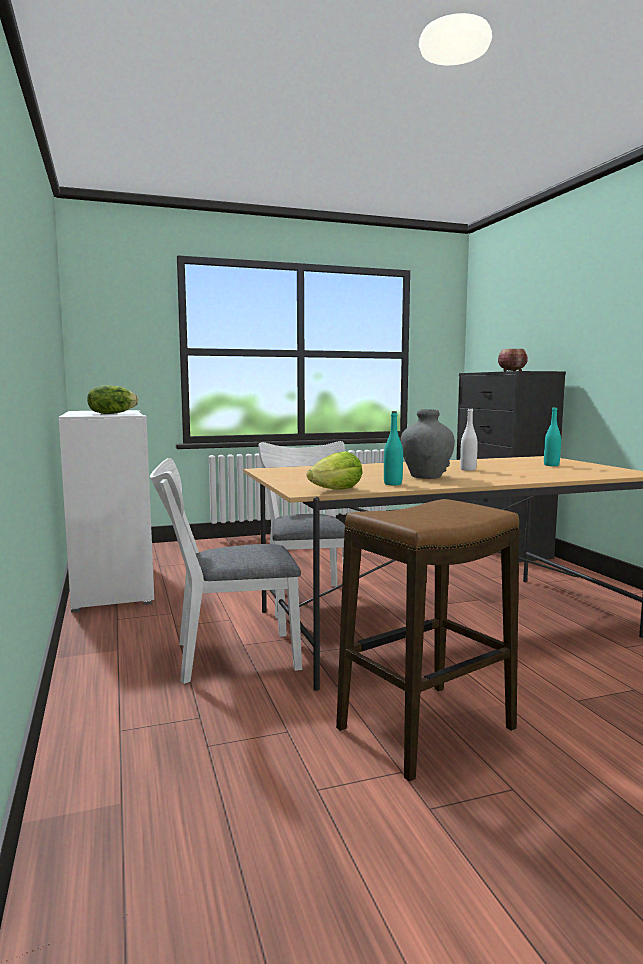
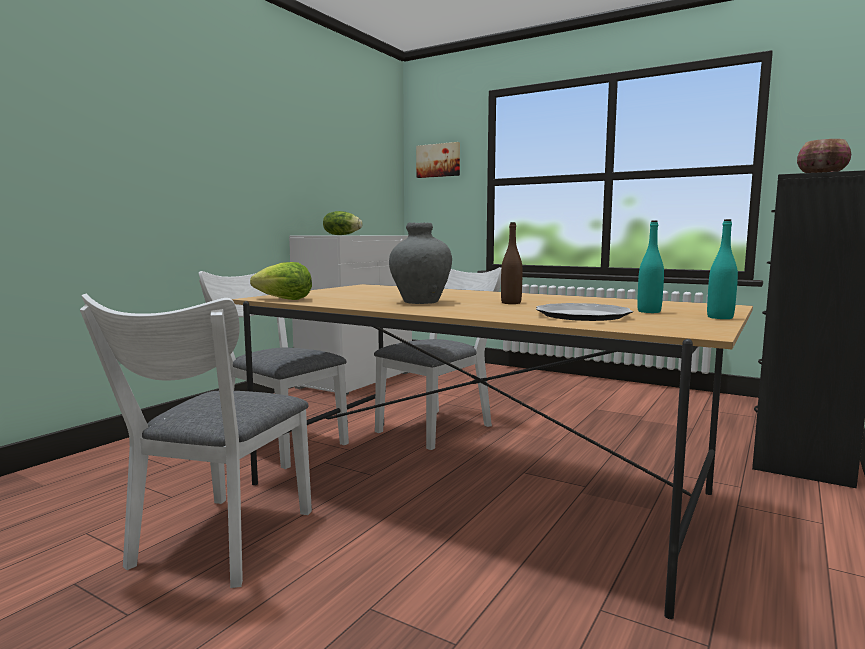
camera: 50 degrees right, 0 degrees up
(115, 322) = (438, 160): none -> picture
(393, 484) = (350, 302): turquoise bottle -> turquoise bottle (720, 317)
(426, 730) = (217, 545): stool -> white chair
(468, 469) = (511, 303): white bottle -> brown bottle
(552, 472) = (582, 315): none -> plate

